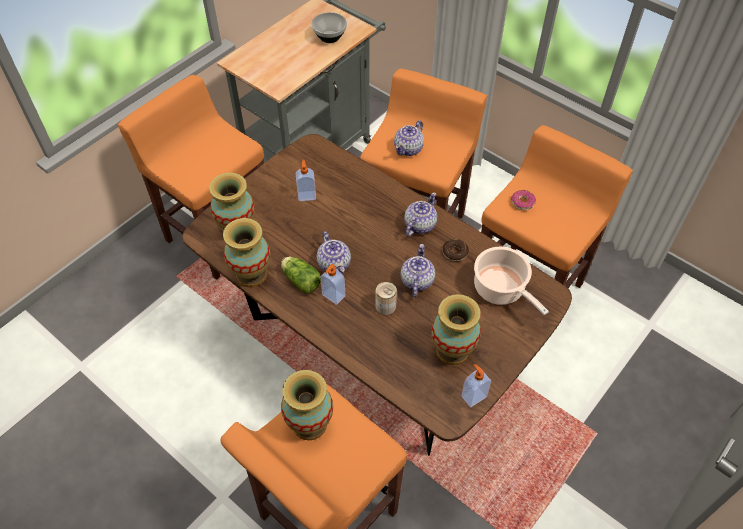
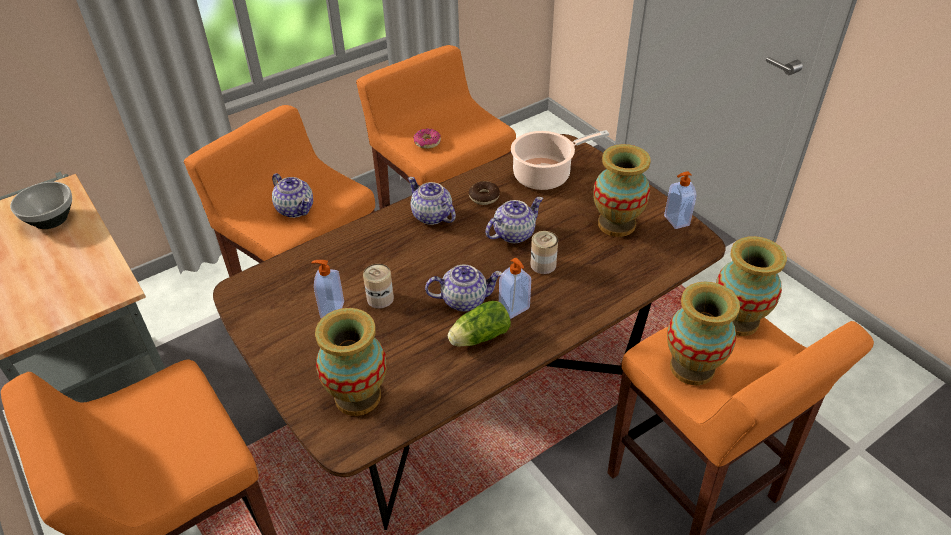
camera: 75 degrees left, 10 degrees down
(251, 275) = (451, 389): vase -> vase (737, 320)
(323, 217) = (380, 298): none -> can
(416, 280) = (514, 233): teapot -> teapot turned 120 degrees clockwise

